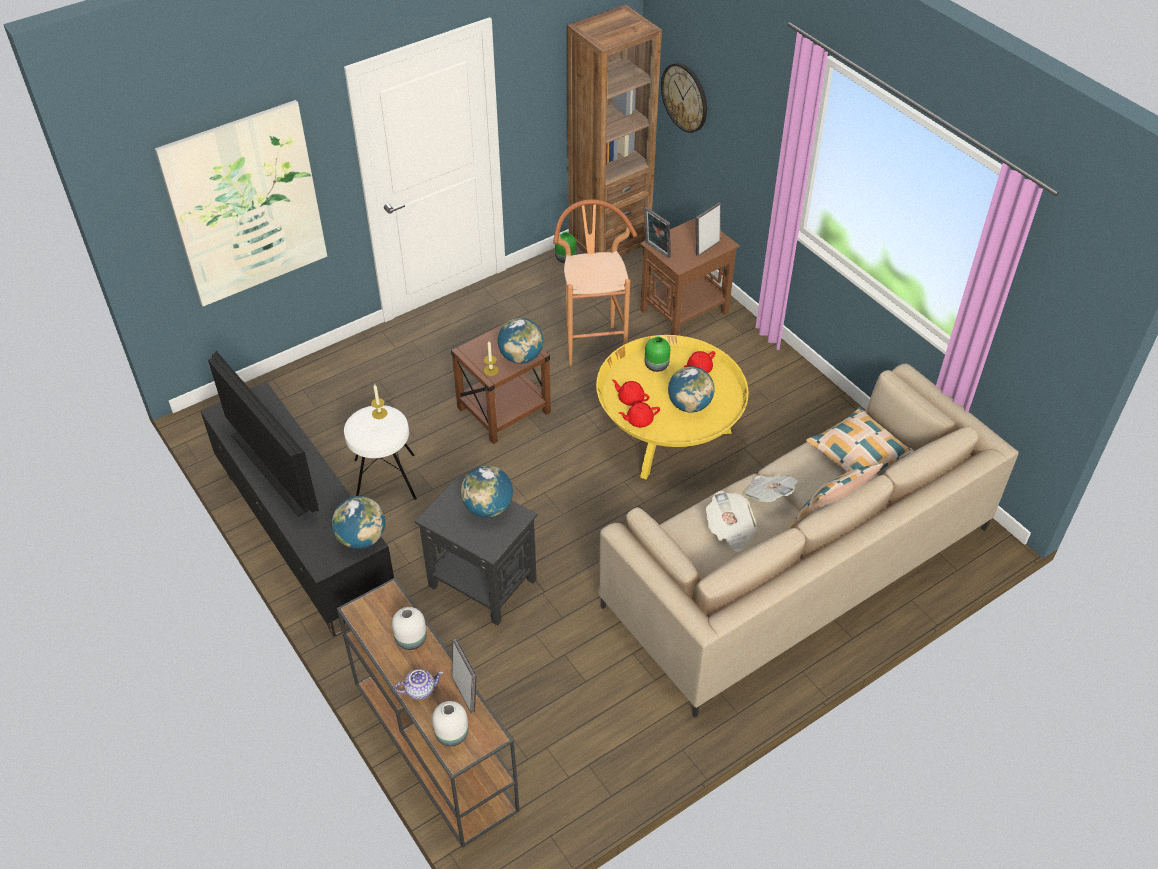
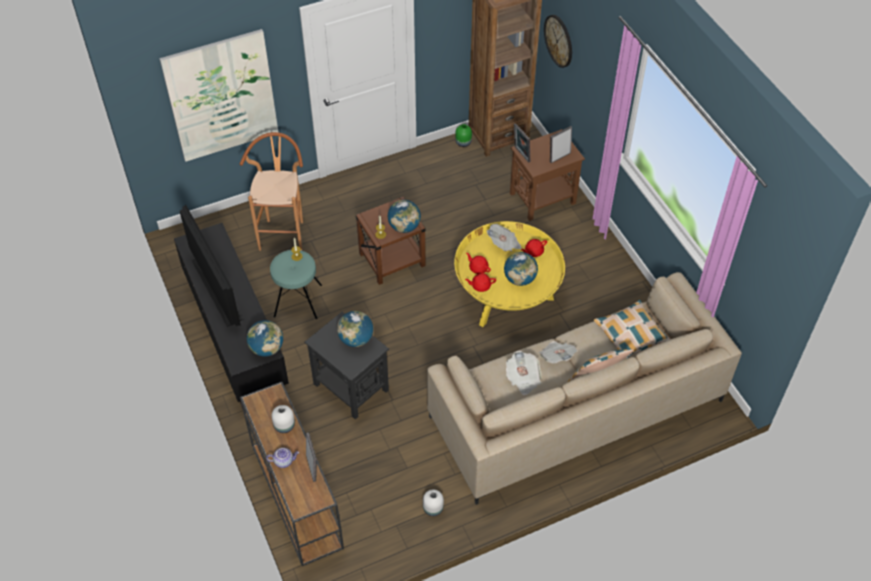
camera: 10 degrees right, 5 degrees up
(385, 479) = (298, 300): white stool -> turquoise stool
(451, 734) = (297, 494): white vase -> white vase (432, 509)
(593, 340) = (468, 213): brown stool -> brown stool (283, 232)
(657, 365) = (504, 244): green vase -> newspaper

